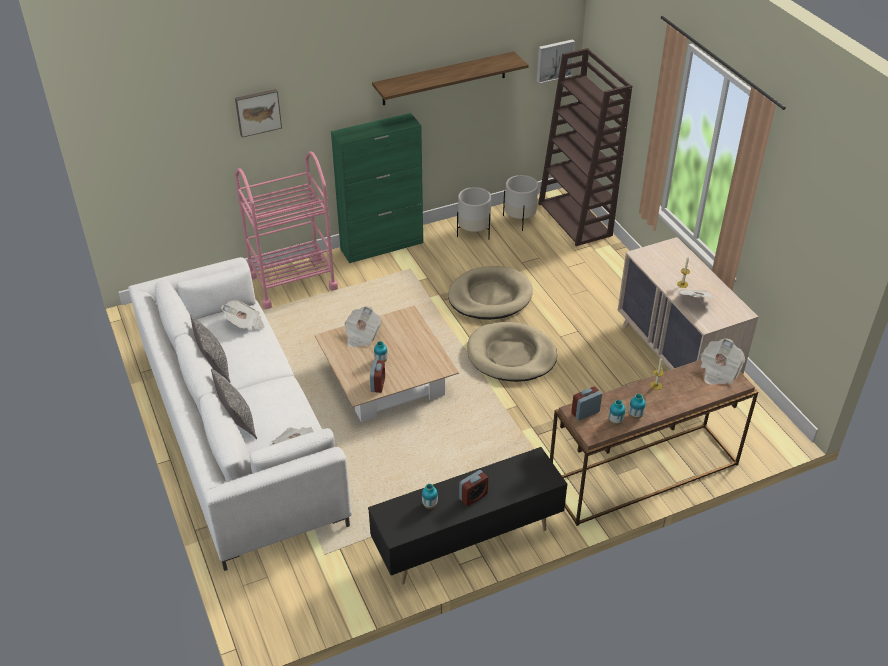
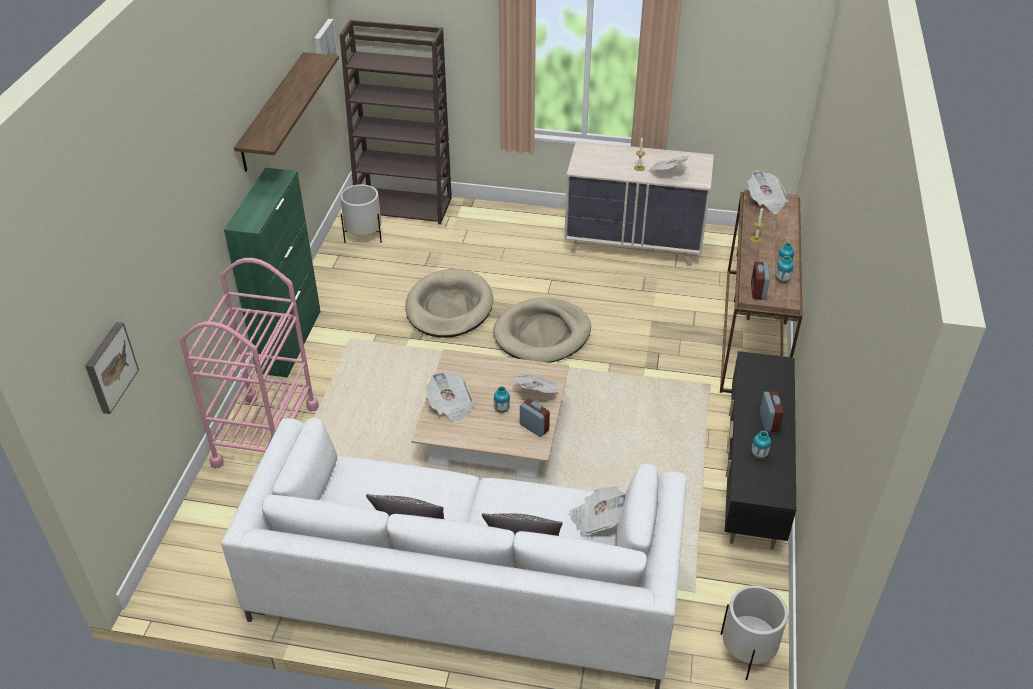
camera: 55 degrees left, 0 degrees up
(245, 324) = (365, 478): newspaper -> newspaper (538, 392)
(258, 112) = (169, 244): picture -> picture (109, 367)
(473, 232) = (346, 272): white planter -> white planter (747, 652)

